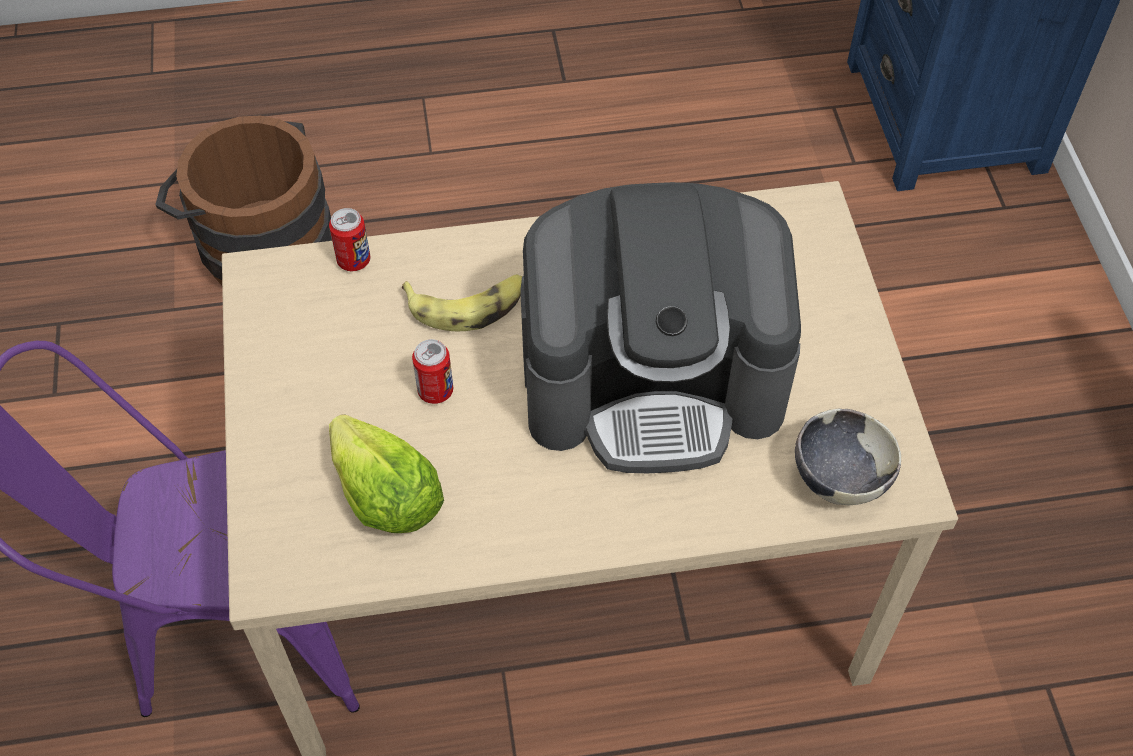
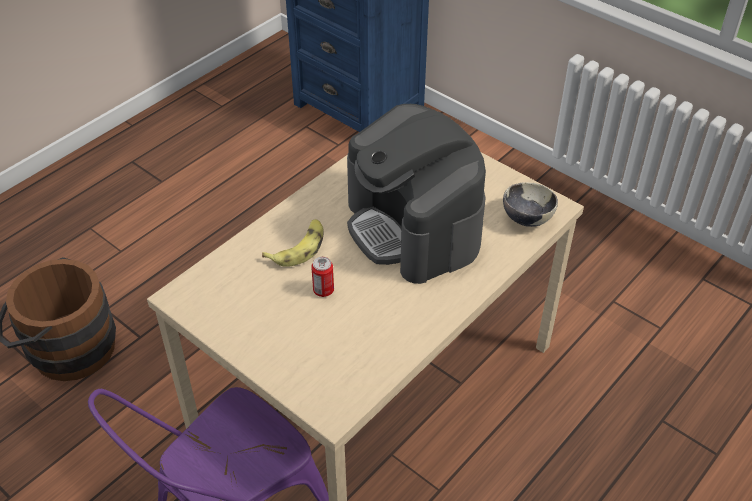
camera: 40 degrees left, 10 degrees down
(354, 261) = (221, 262): can -> none
(385, 495) = (348, 345): lettuce -> none
(653, 378) = (413, 228): coffee machine -> coffee machine turned 105 degrees clockwise

